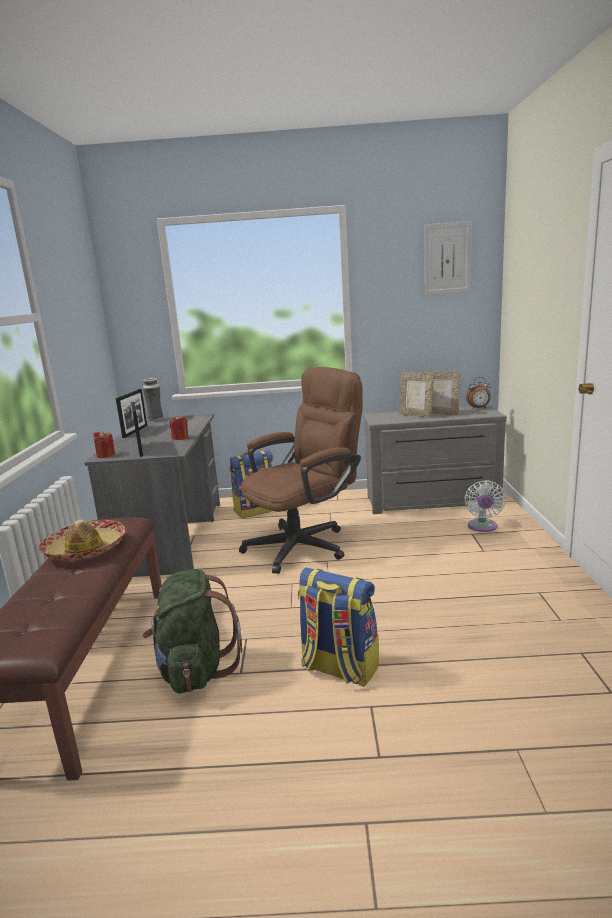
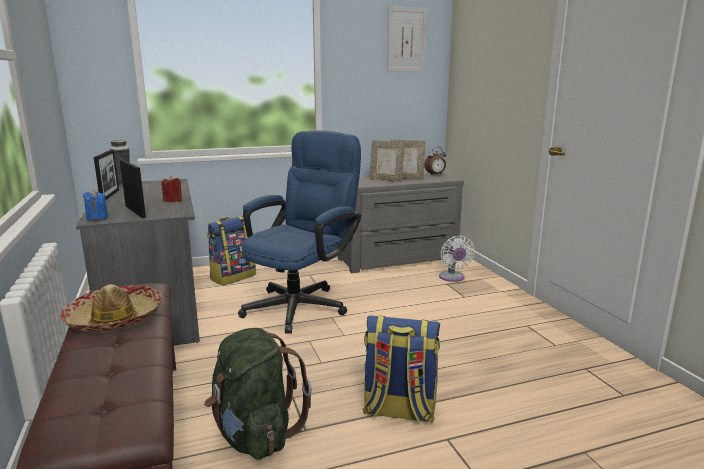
camera: 20 degrees left, 0 degrees up
(105, 455) = (97, 218): red candle -> blue candle
(305, 544) = (302, 304): brown office chair -> blue office chair

